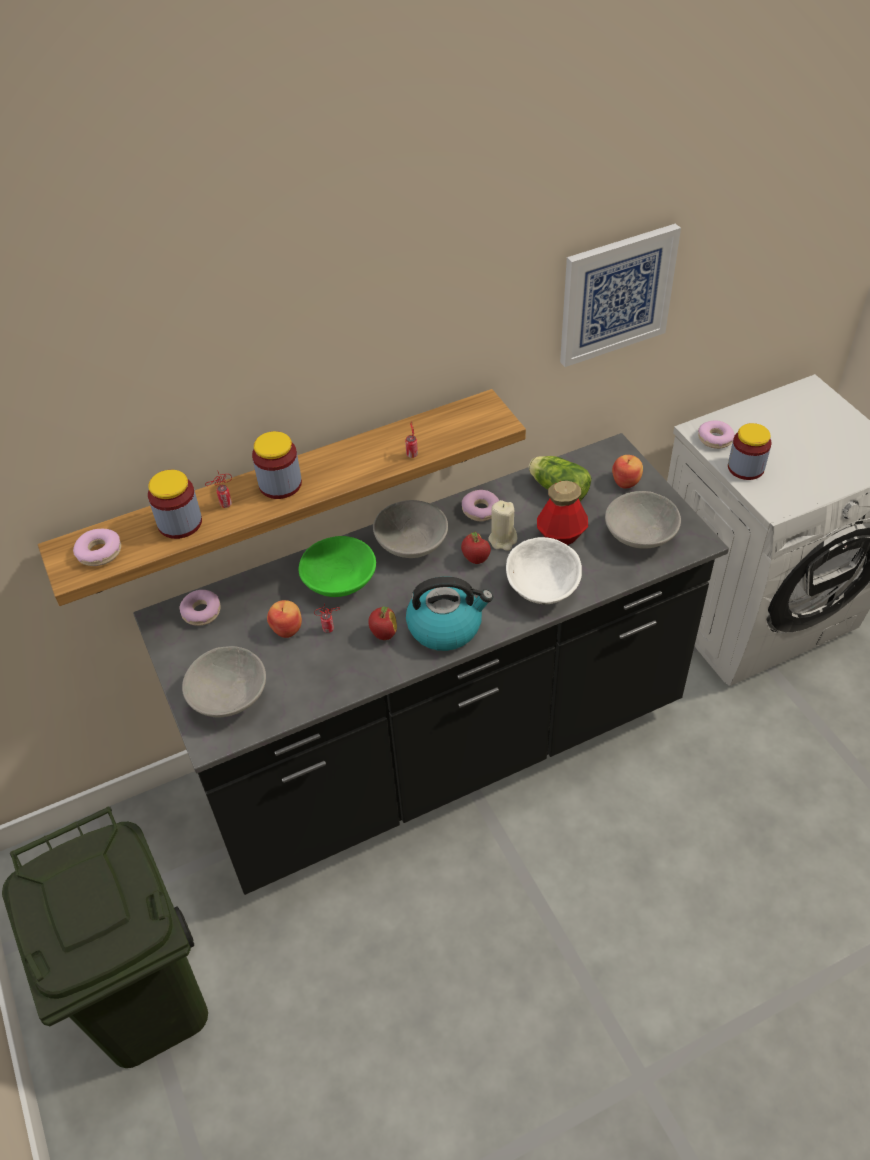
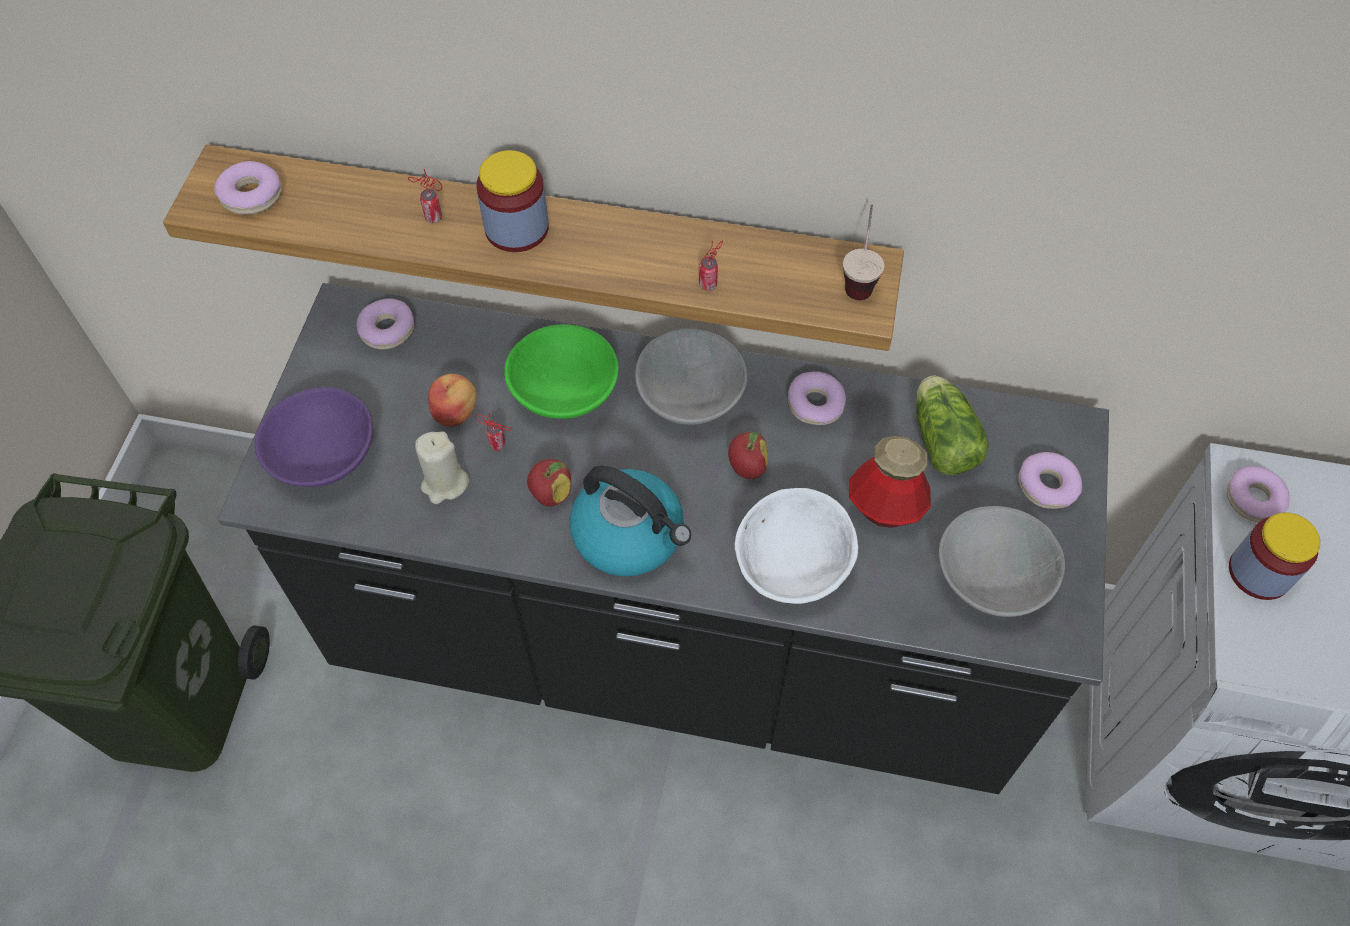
camera: 35 degrees right, 10 degrees up
(180, 523) = (364, 211): jar -> none
(229, 696) = (324, 456): grey bowl -> purple bowl
(484, 411) = (859, 277): none -> cup
(503, 539) = (805, 463): beige candle -> beige candle (444, 483)
(616, 294) = (1169, 210): picture -> none
(626, 481) = (1047, 486): apple -> donut

